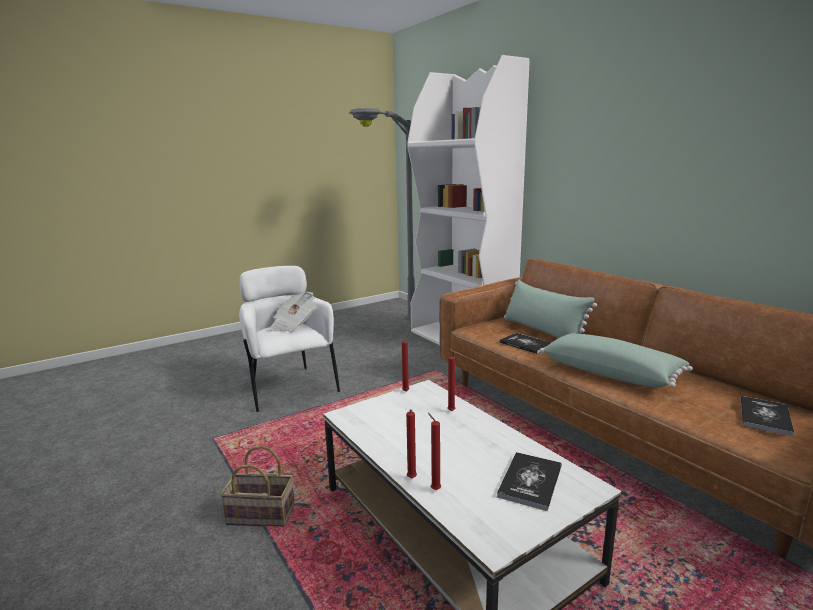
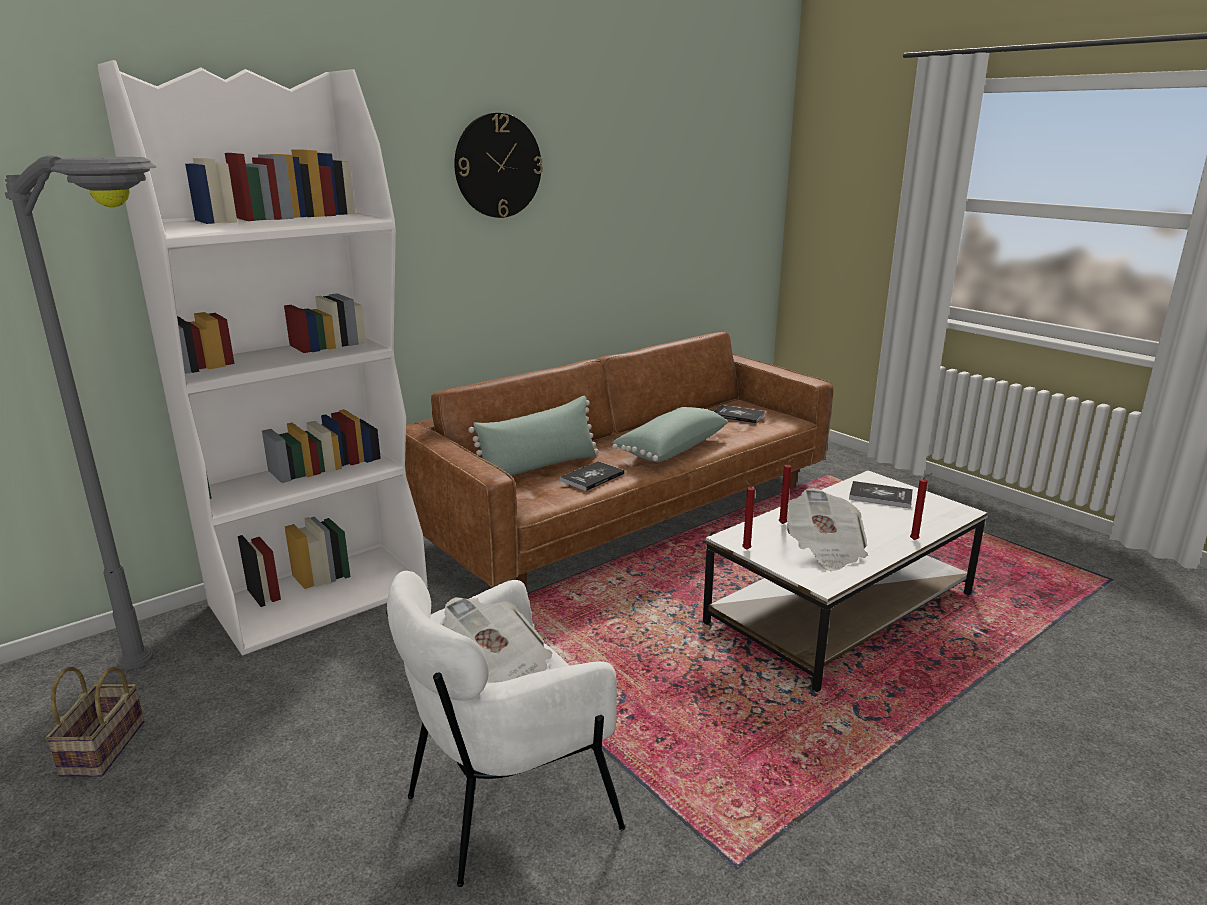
camera: 95 degrees left, 5 degrees up
(259, 516) = (892, 746): basket -> basket (104, 749)
(399, 423) = (824, 550): none -> newspaper
(434, 489) = (921, 530): red candle -> none
(635, 106) = (498, 166): none -> wall clock

